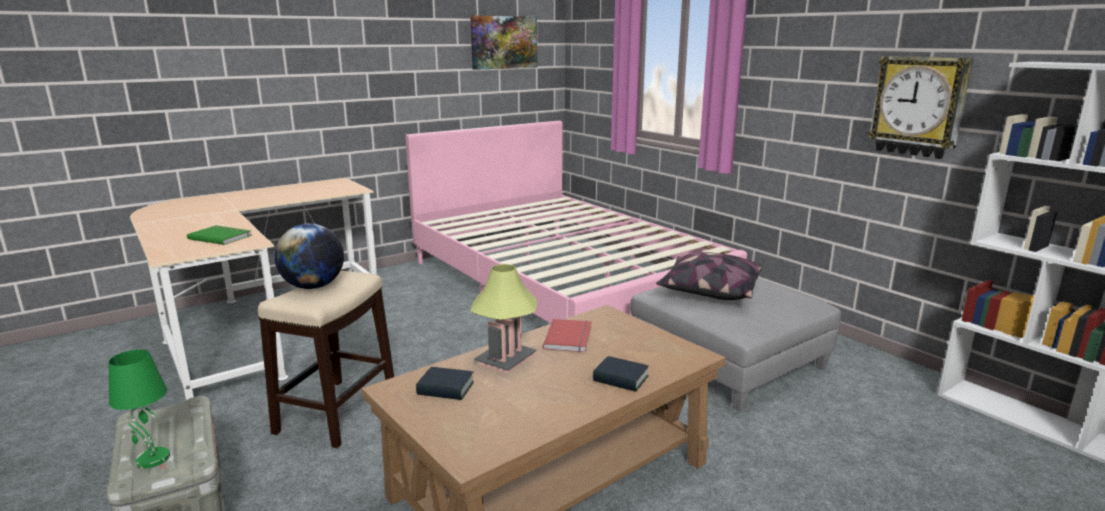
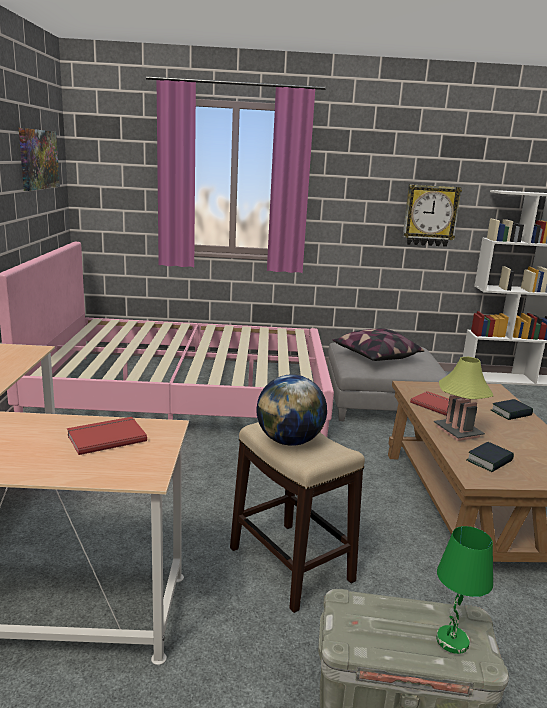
camera: 55 degrees left, 0 degrees up
(221, 237) = (105, 437): green book -> red book

